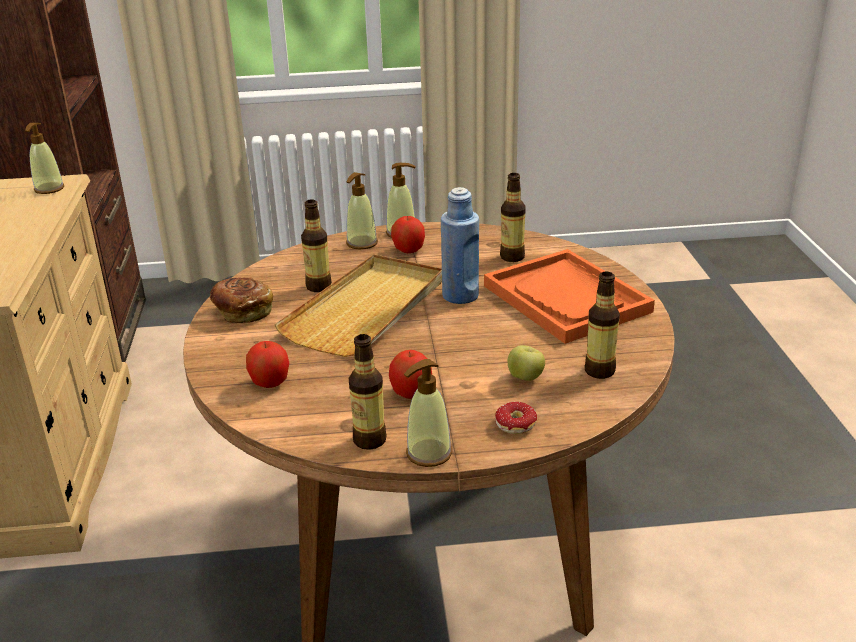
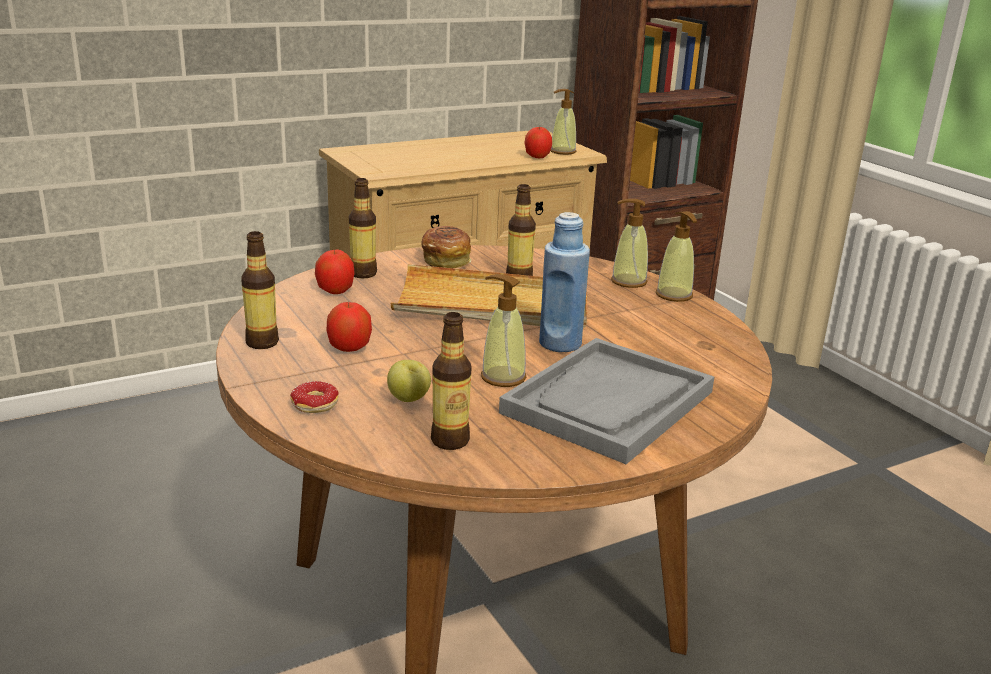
camera: 65 degrees right, 5 degrees down
(408, 250) = (637, 304): apple -> apple (537, 157)
(428, 453) = (249, 370): soap dispenser -> soap dispenser (503, 377)
(512, 257) = (683, 359): bottle -> bottle (363, 274)
(566, 299) = (608, 403): orange tray -> grey tray

